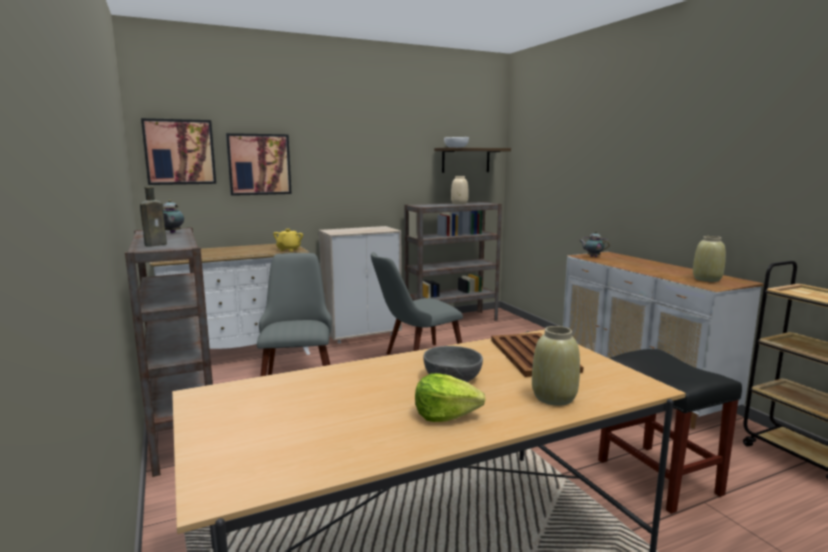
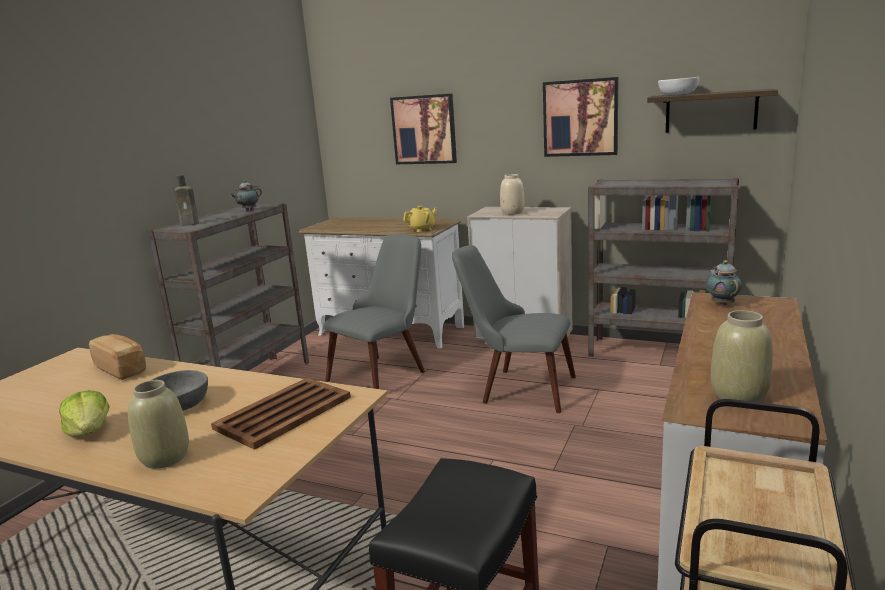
camera: 50 degrees right, 5 degrees up
(179, 152) = (354, 120): picture -> picture (580, 118)
(306, 383) = (122, 369): none -> bread
(459, 204) = (675, 182): beige vase -> beige vase (513, 212)

